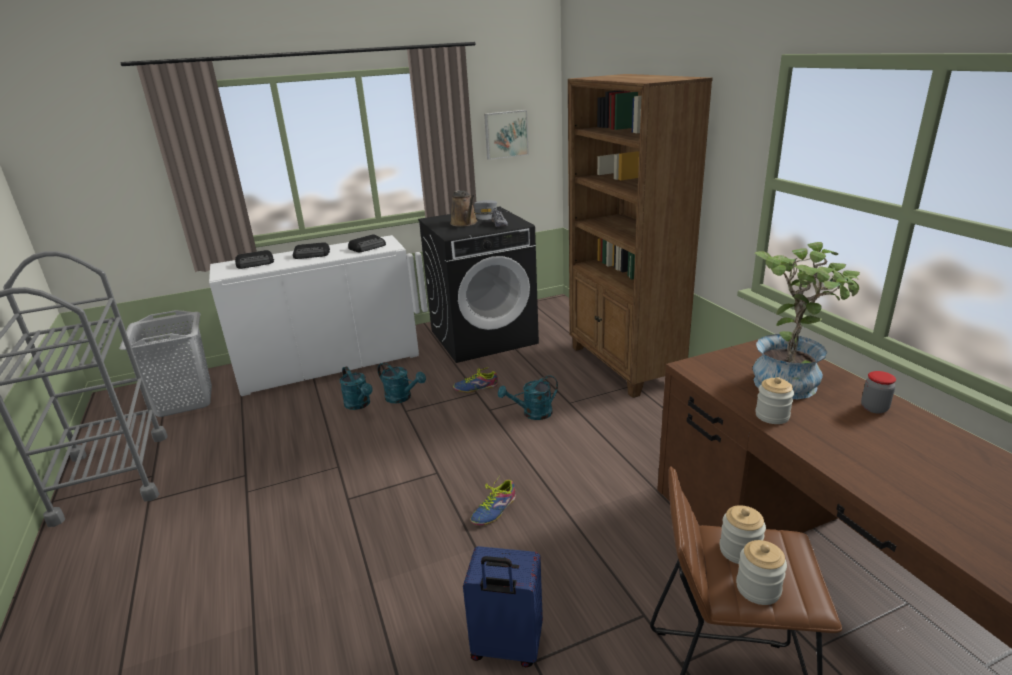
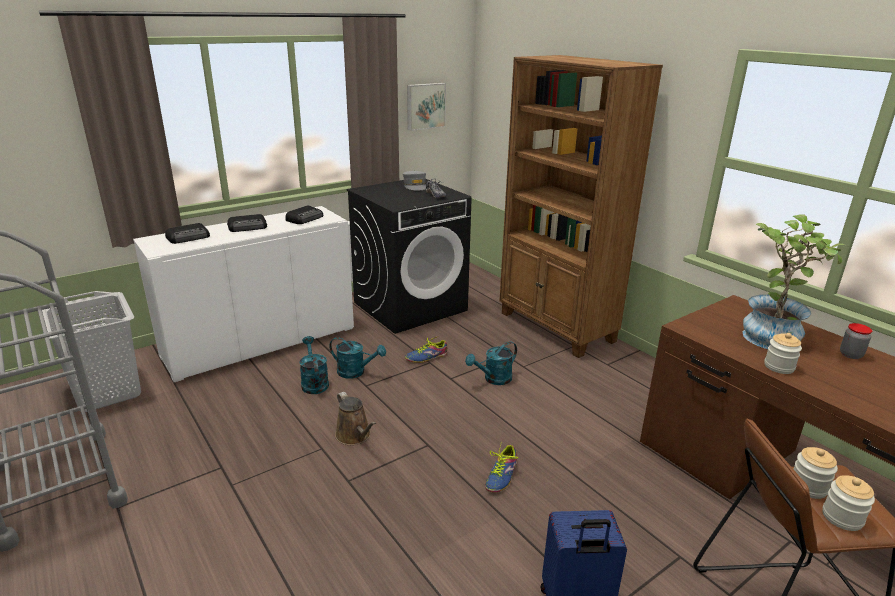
camera: 15 degrees left, 0 degrees up
(359, 405) = (314, 382): turquoise watering can -> turquoise watering can turned 150 degrees counterclockwise
(465, 223) = (400, 194): brown watering can -> brown watering can (355, 436)

